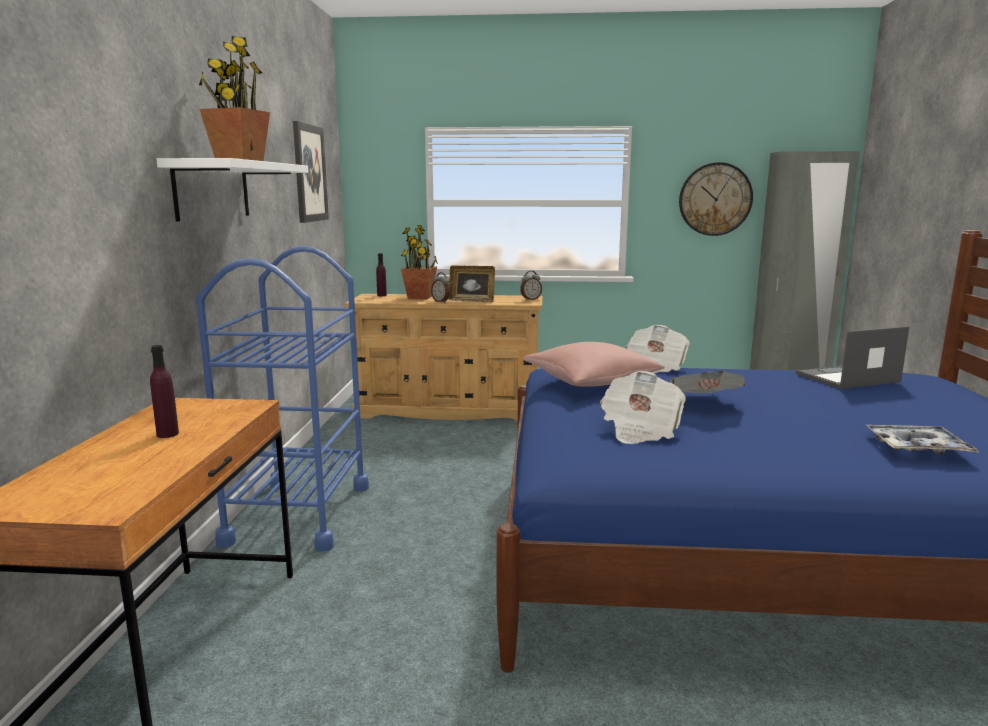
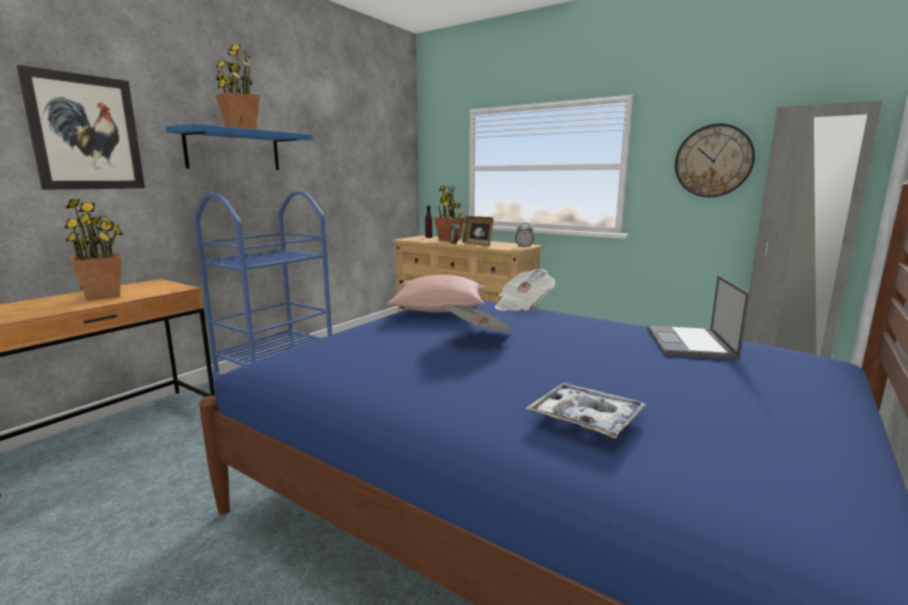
camera: 30 degrees right, 0 degrees up
(167, 434) = (103, 296): purple bottle -> potted plant
(212, 190) = (233, 150): white shelf -> blue shelf
(309, 173) = (368, 145): picture -> picture (86, 133)
(640, 430) = (375, 347): newspaper -> none
(846, 378) = (690, 343): laptop -> laptop turned 90 degrees counterclockwise

